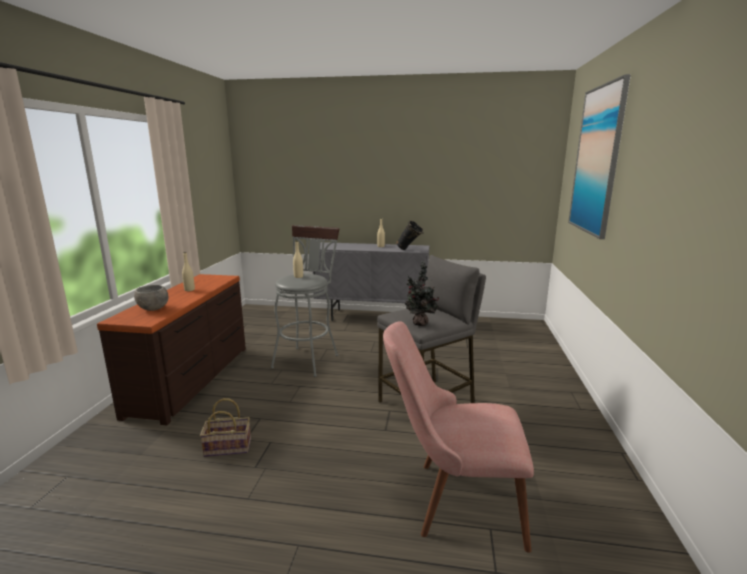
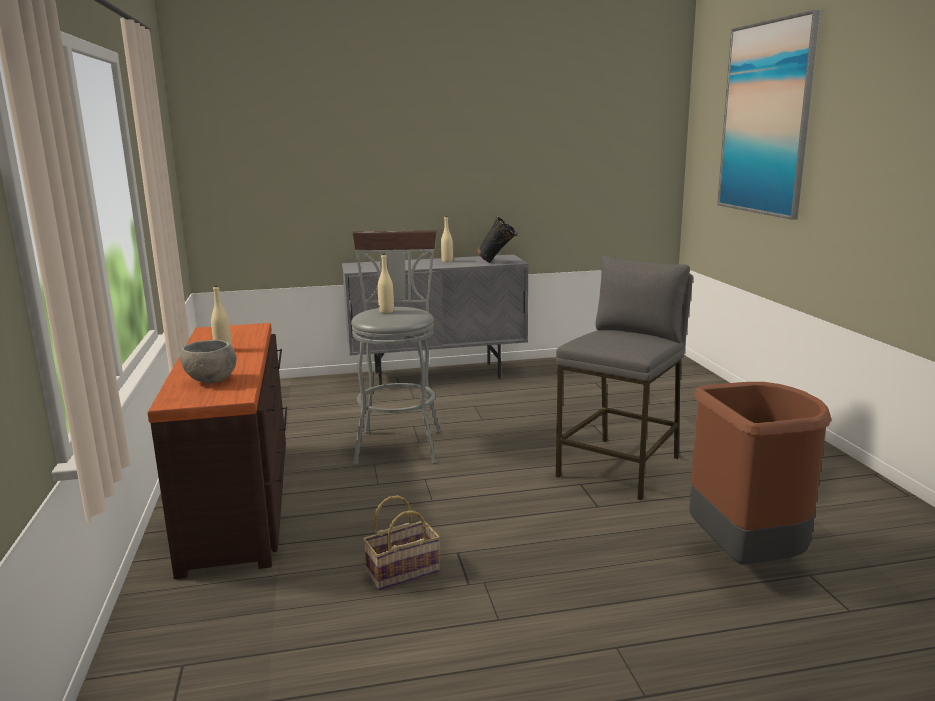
camera: 20 degrees left, 0 degrees up
(420, 324) = (631, 348): potted plant -> none
(453, 500) = (747, 559): pink chair -> brown trash can

